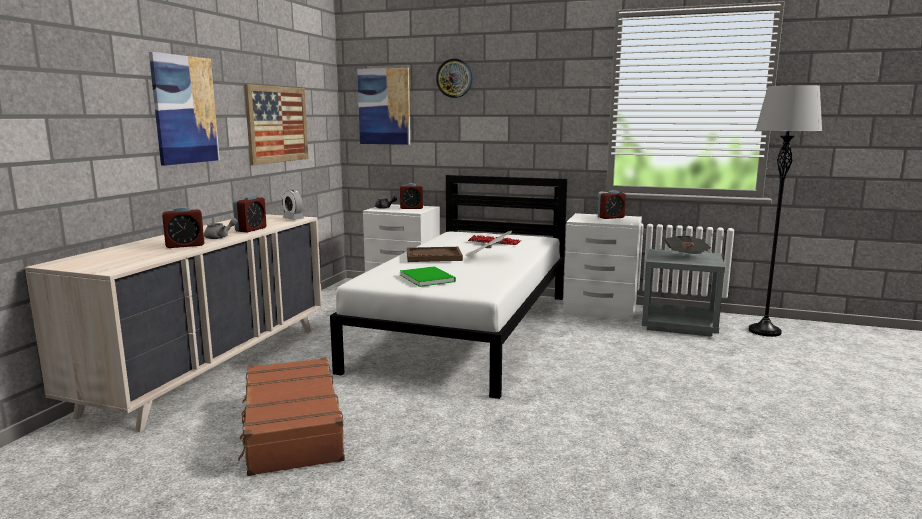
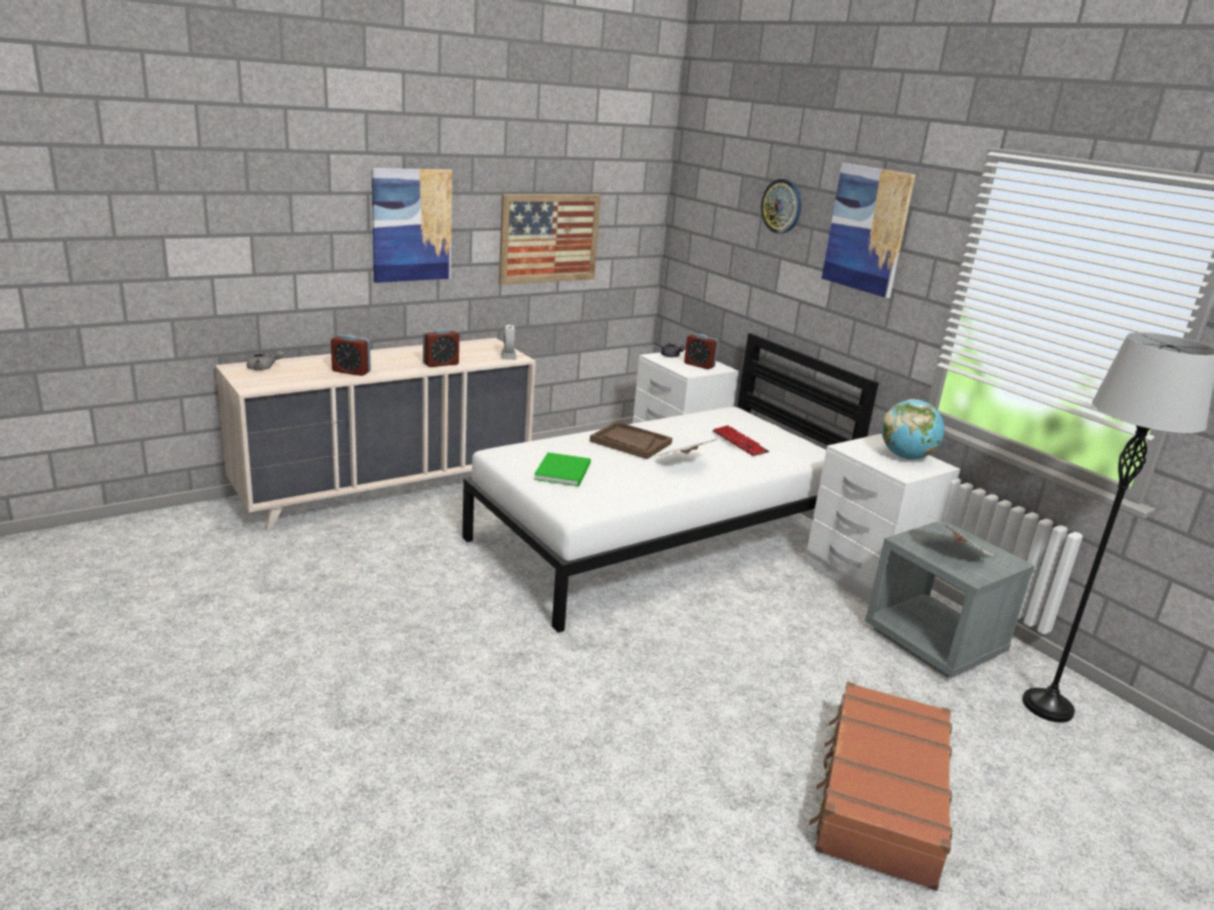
camera: 35 degrees right, 10 degrees up
(220, 237) = (397, 368): grey teapot -> grey teapot (263, 368)
(291, 429) = (357, 577): brown suitcase -> brown suitcase (879, 796)
(384, 106) = (707, 225): picture -> picture (867, 229)
(611, 217) = (906, 457): alarm clock -> globe

